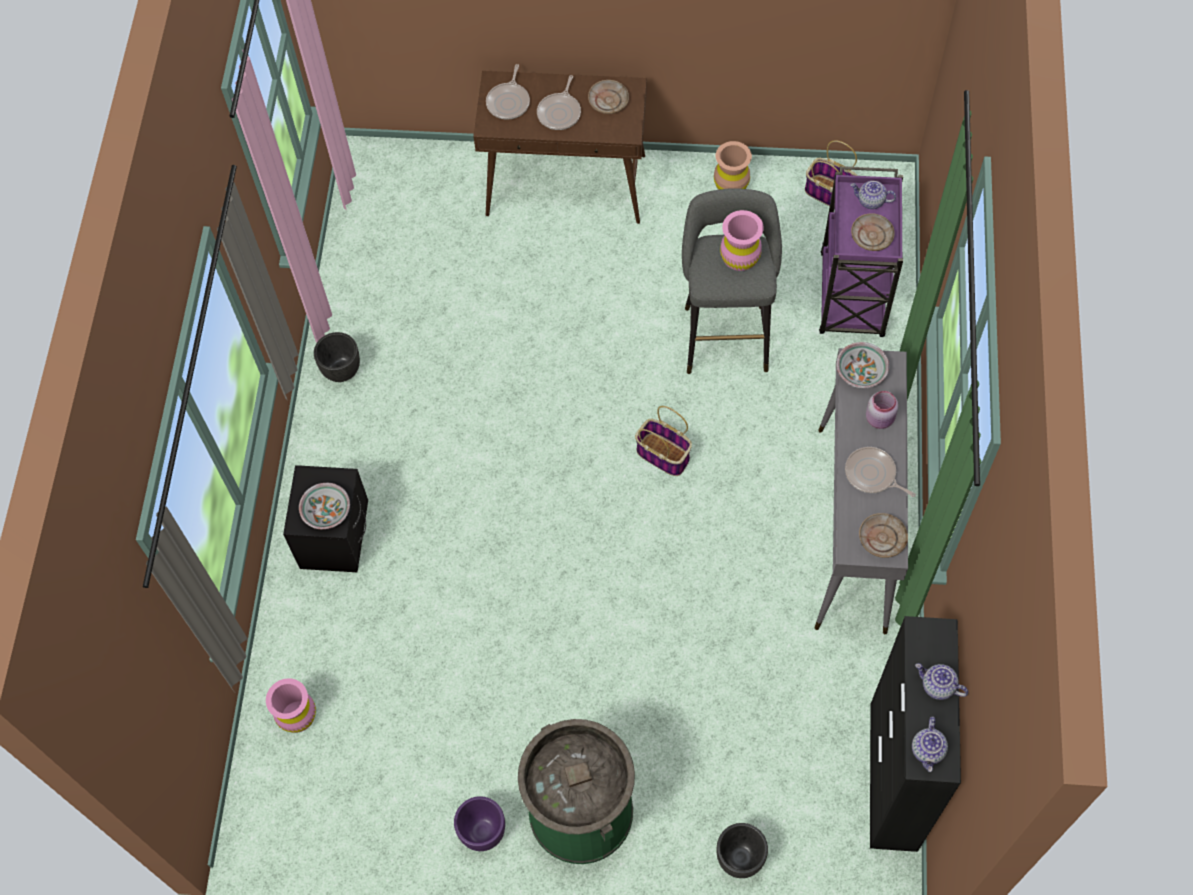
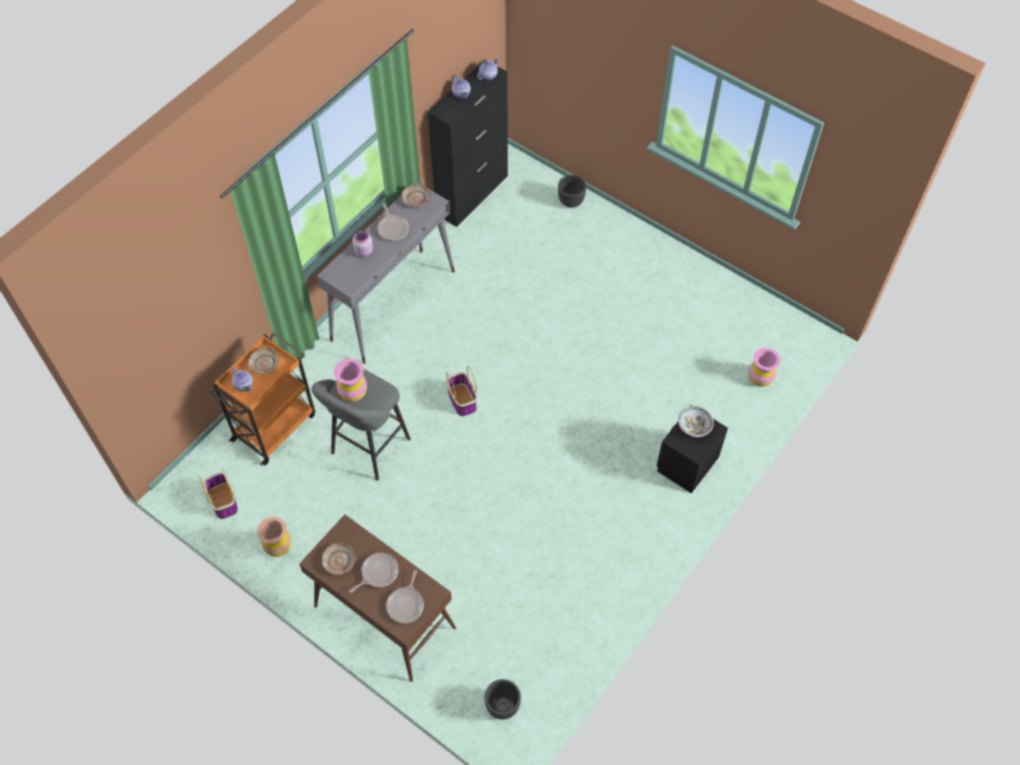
camera: 150 degrees left, 5 degrees down
(342, 371) = (624, 569): black planter -> black planter (502, 706)
(483, 832) = (689, 275): purple planter -> none
(509, 102) = (406, 604): frying pan -> frying pan turned 150 degrees clockwise
(581, 811) = (634, 258): green trash can -> none
(852, 297) = (275, 426): purple cart -> orange cart
(861, 372) = (351, 278): bowl -> none

